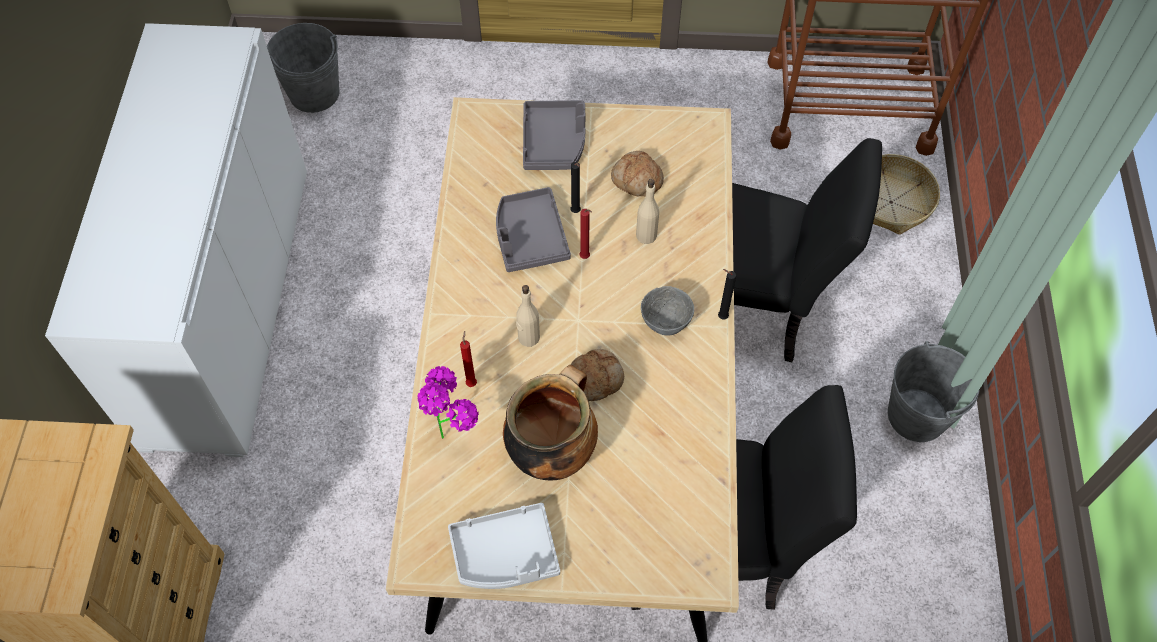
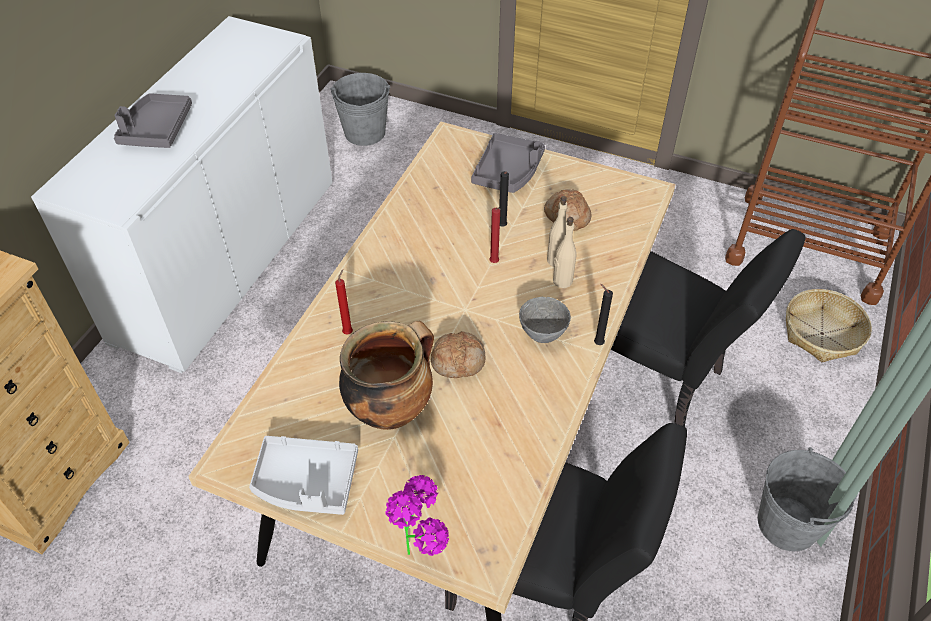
camera: 20 degrees right, 10 degrees down
(452, 430) = (313, 364): potted plant -> potted plant (422, 549)
(528, 337) = (415, 311): beige bottle -> beige bottle (562, 281)
(529, 237) = (453, 235): grey tray -> grey tray (156, 130)

